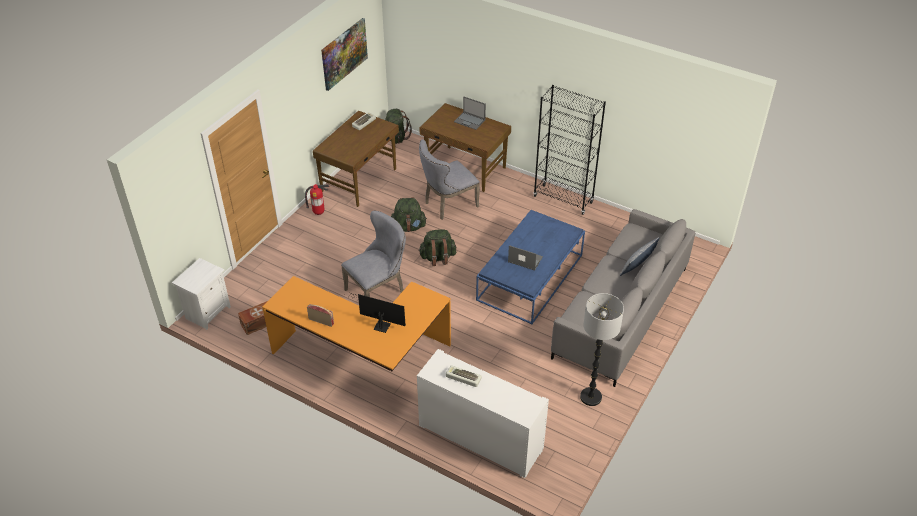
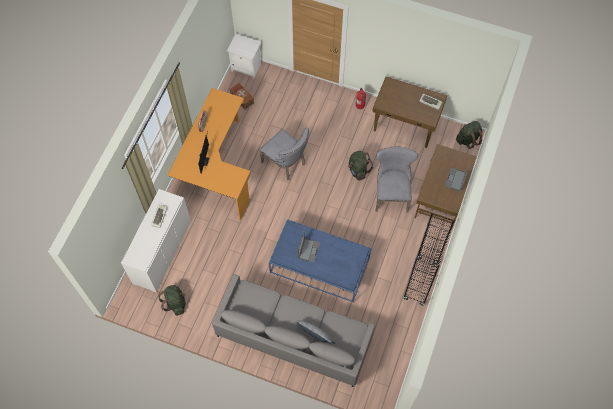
camera: 80 degrees right, 20 degrees up
(344, 53) = (449, 54): picture -> none
(438, 258) = (328, 197): green backpack -> green backpack (175, 303)
(448, 205) = (391, 193): grey chair -> grey chair turned 45 degrees clockwise
(591, 397) = (205, 320): floor lamp -> none

